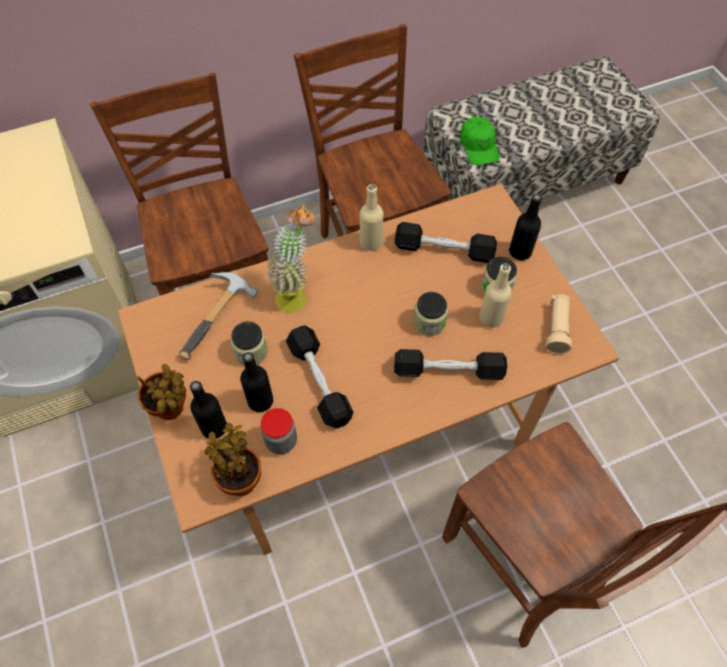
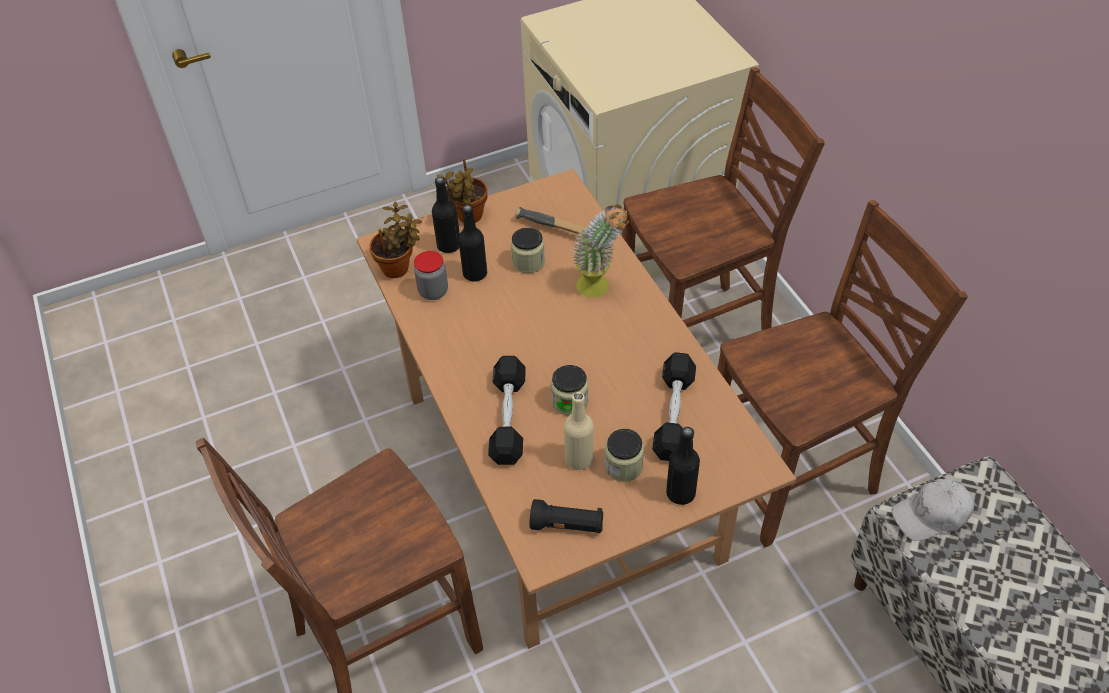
camera: 90 degrees right, 10 degrees down
(319, 382) = (495, 314): black dumbbell -> none
(371, 243) = (676, 347): beige bottle -> none
(479, 146) = (931, 515): green cap -> white cap
(557, 328) = (567, 526): beige flashlight -> black flashlight

